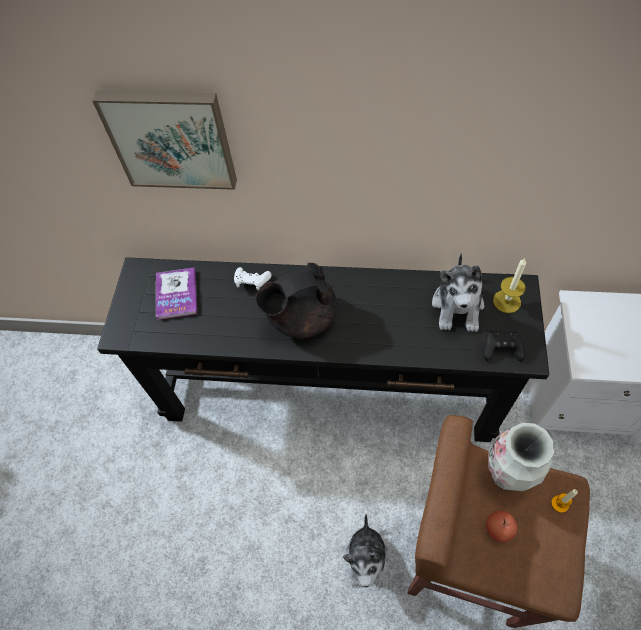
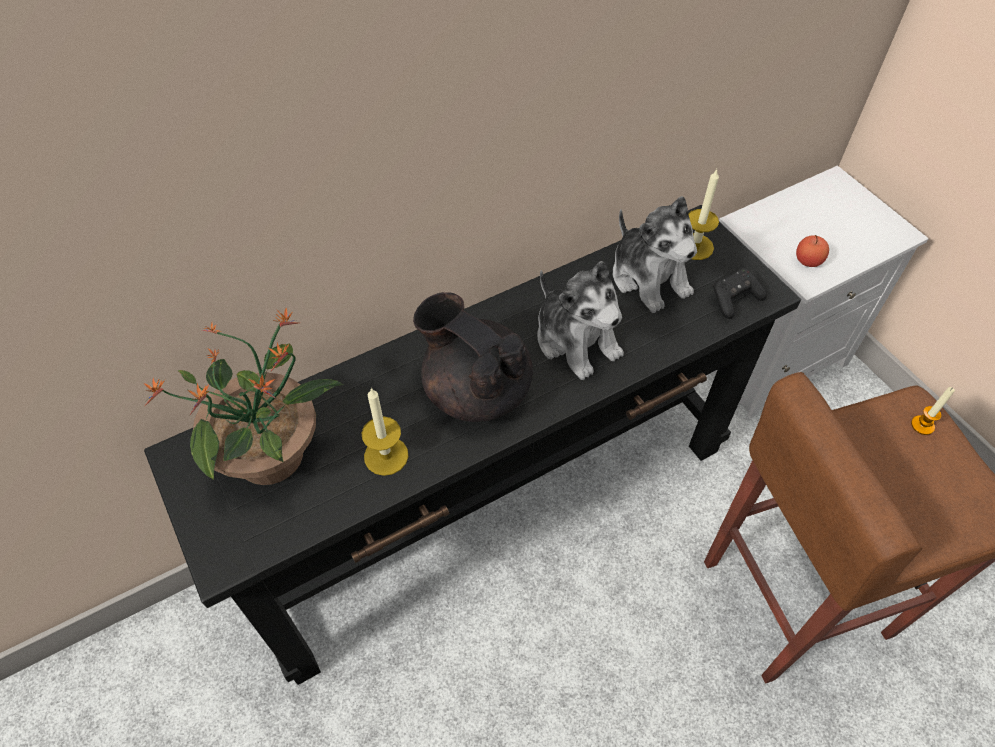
camera: 40 degrees left, 5 degrees down
(171, 138) = (210, 183): picture -> none
(176, 294) = (272, 455): book -> potted plant
(228, 327) = (386, 456): none -> candle
(252, 282) = (372, 382): white game controller -> none
(300, 317) = (475, 390): black teapot -> black teapot turned 105 degrees clockwise
(367, 558) = (691, 676): plush toy -> plush toy (576, 340)
(498, 528) = (893, 490): apple -> apple (808, 261)
(506, 475) = (850, 429): vase -> none

